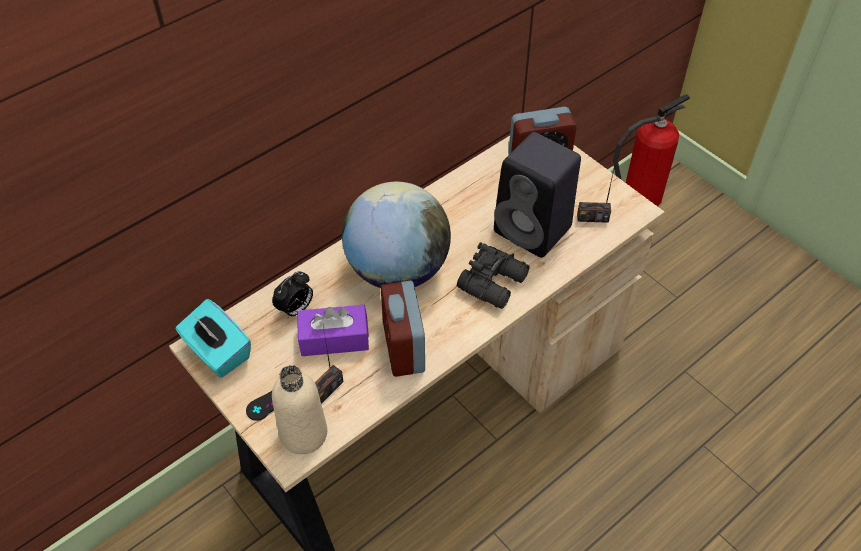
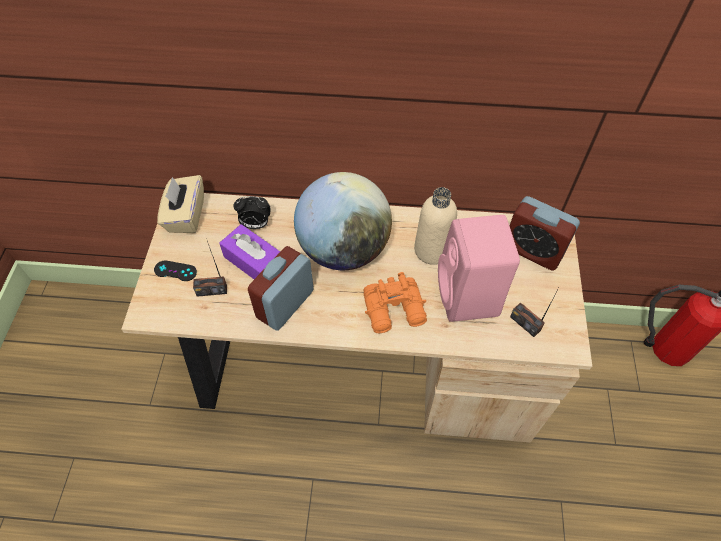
camera: 45 degrees right, 5 degrees up
(218, 352) = (185, 215): turquoise tissue box -> beige tissue box
(303, 433) = (168, 306): beige bottle -> beige bottle (432, 250)
(495, 282) = (395, 311): black binoculars -> orange binoculars
(535, 230) = (469, 297): black speaker -> pink speaker

